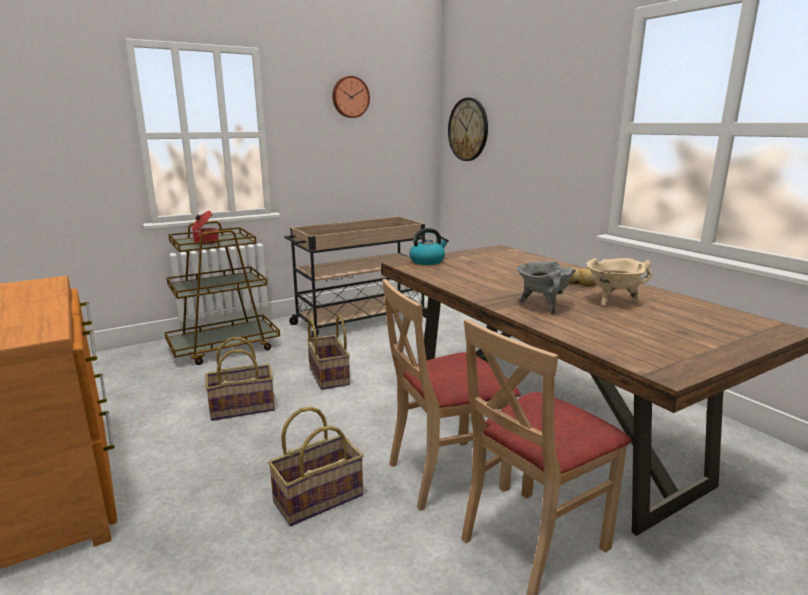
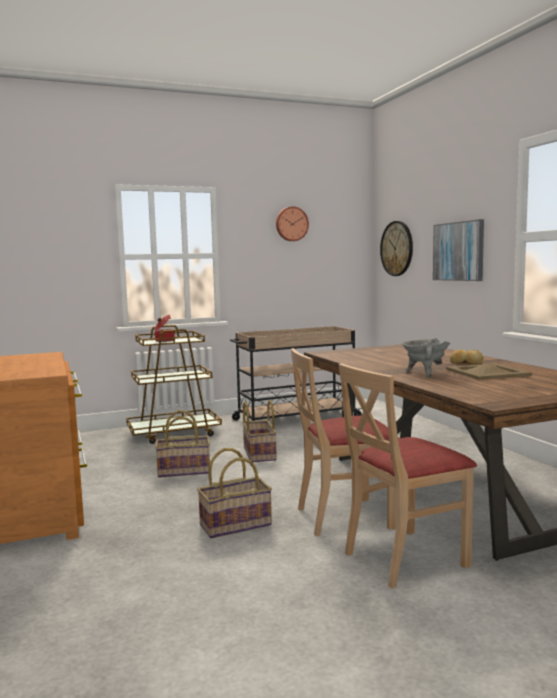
camera: 10 degrees right, 10 degrees down
(427, 261) = (344, 351): kettle -> none
(545, 138) = (458, 251): none -> picture
(612, 301) = (487, 372): beige cooking pot -> beige tray

